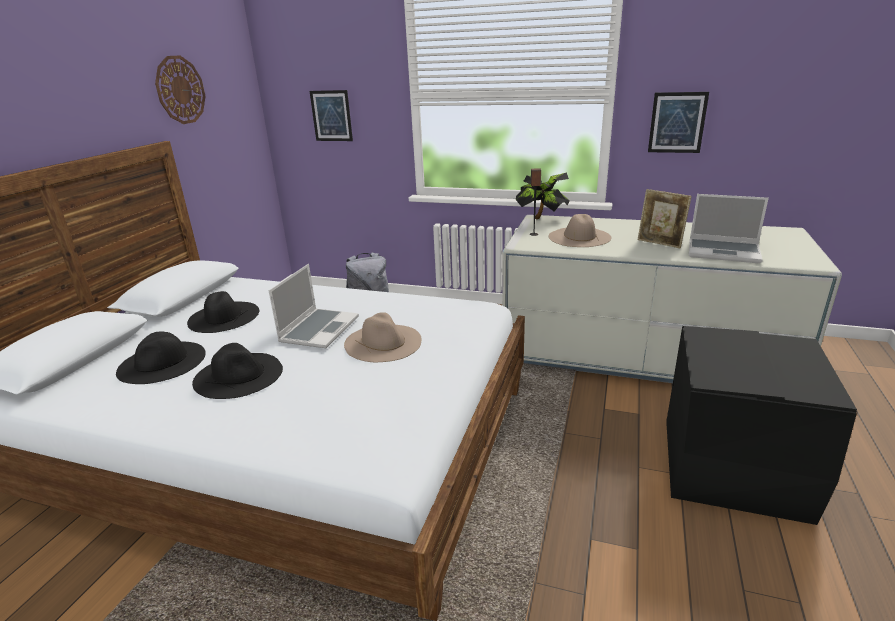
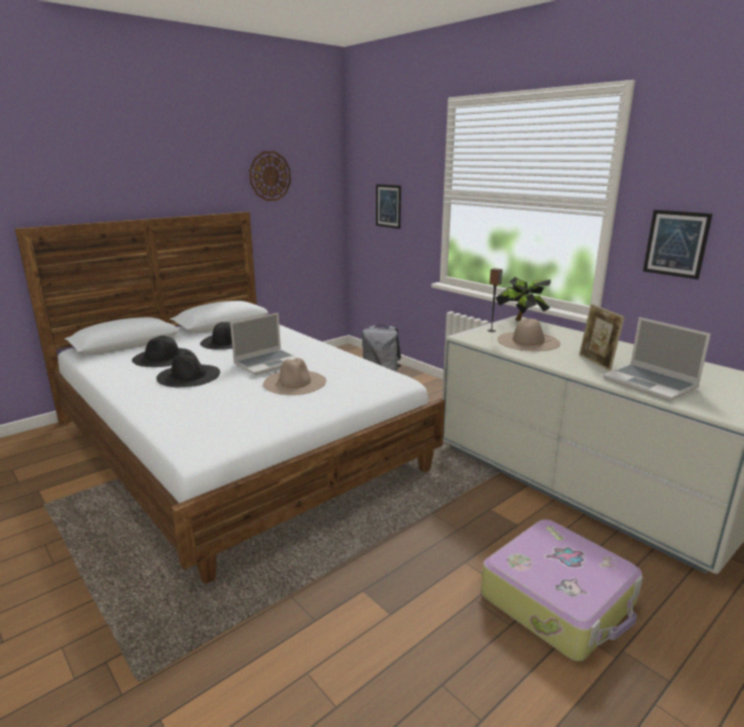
camera: 30 degrees right, 5 degrees down
(734, 466) = (559, 600): black storage box -> suitcase

